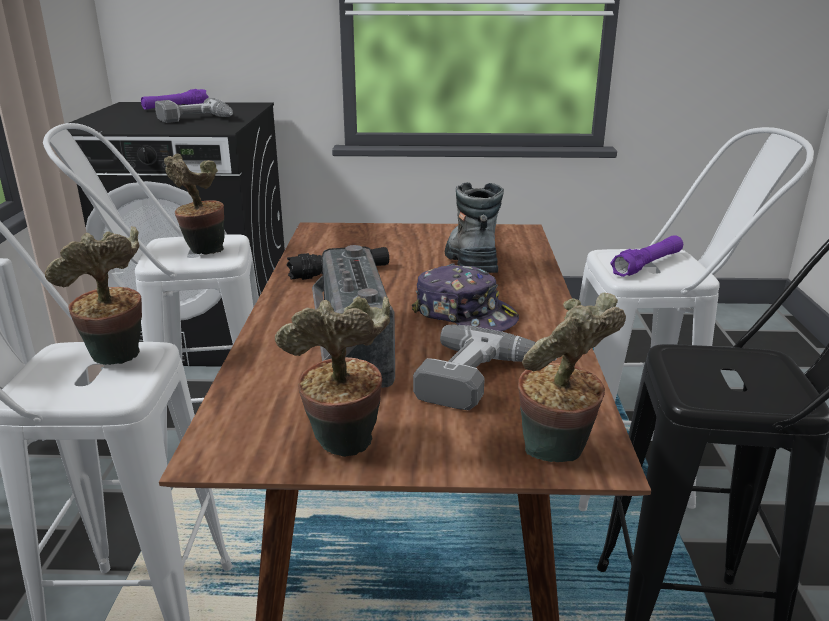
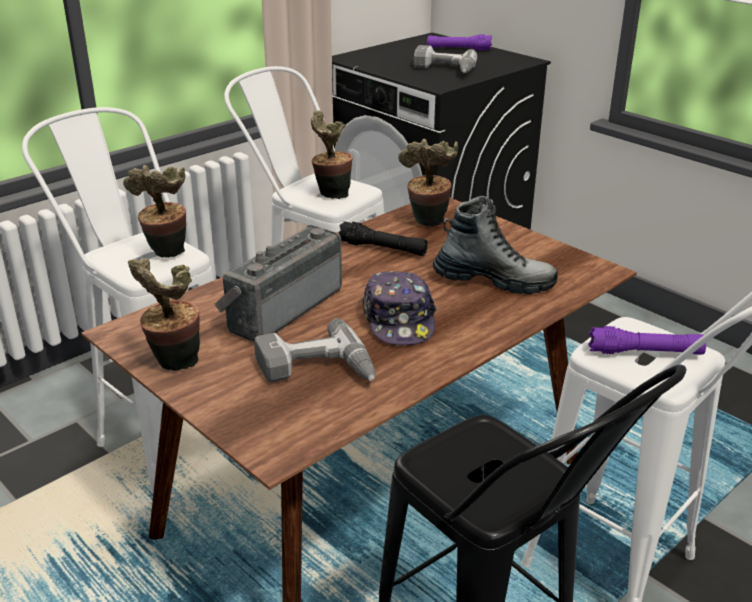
camera: 45 degrees right, 5 degrees up
(471, 262) = (494, 281): boot -> boot turned 60 degrees clockwise
(557, 455) = (262, 435): potted plant -> potted plant (427, 224)

